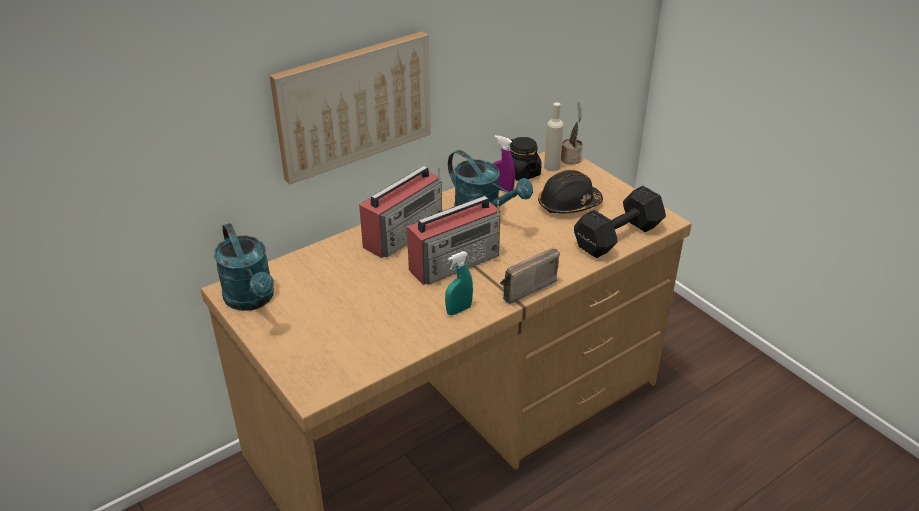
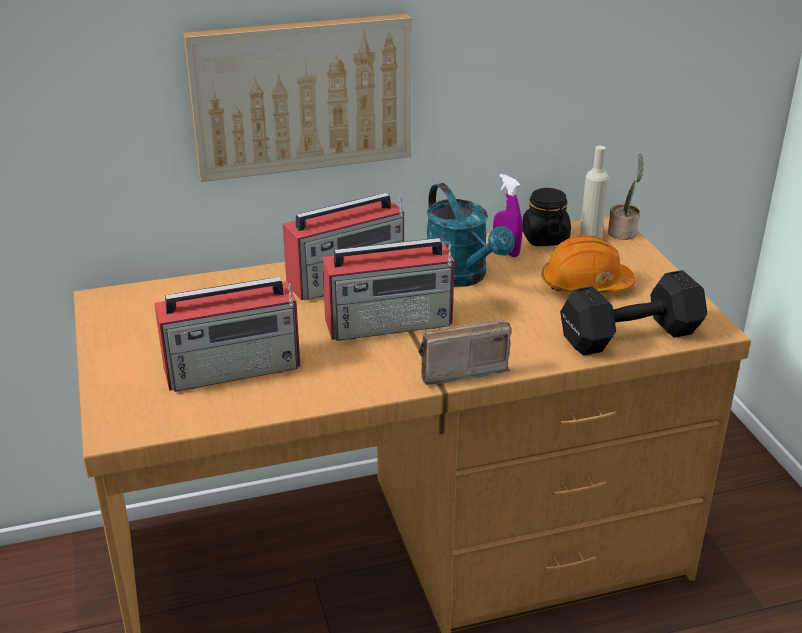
camera: 20 degrees right, 5 degrees down
(252, 300) = (120, 315): turquoise watering can -> none
(367, 322) = (234, 368): none -> radio
(459, 310) = (357, 378): turquoise spray bottle -> none
(568, 204) = (585, 285): black hard hat -> orange hard hat

